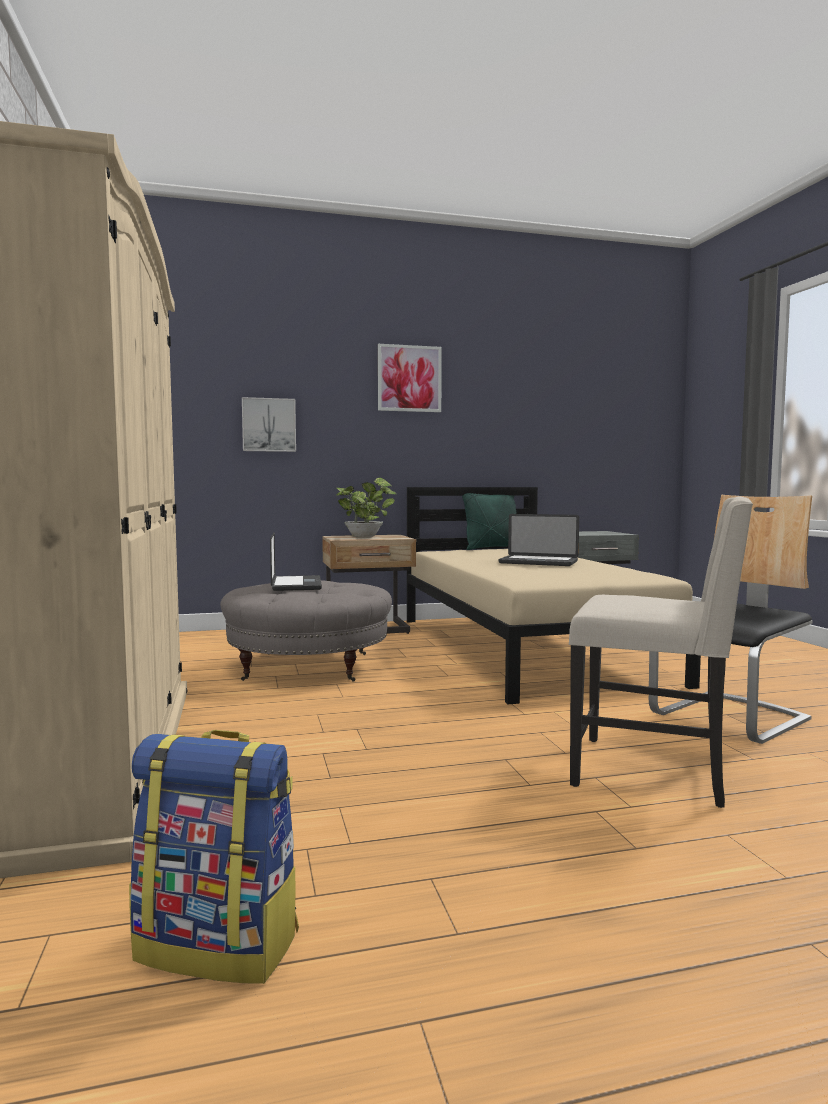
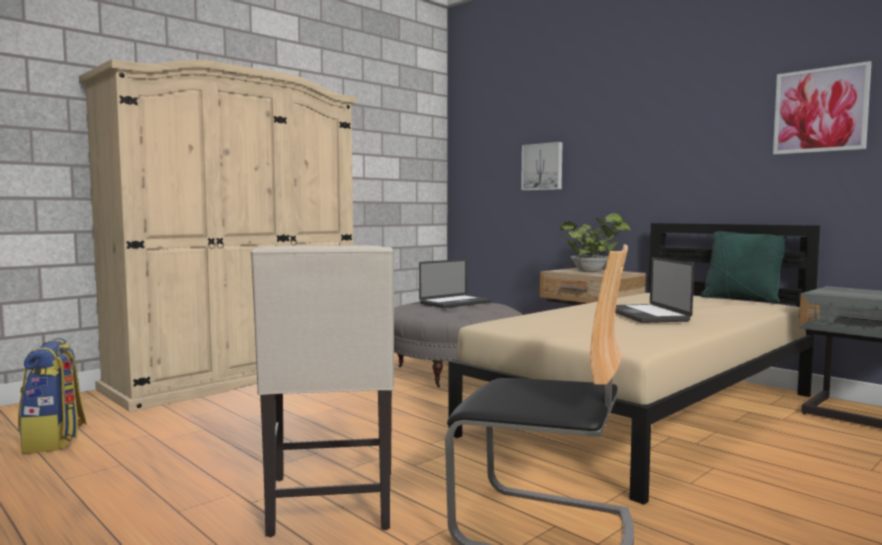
camera: 60 degrees right, 0 degrees up
(409, 378) = (665, 106): picture -> picture (820, 110)

